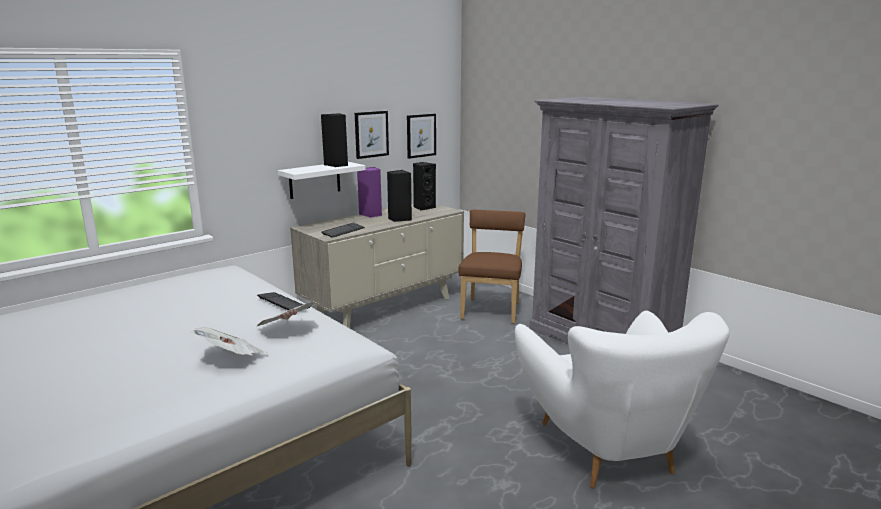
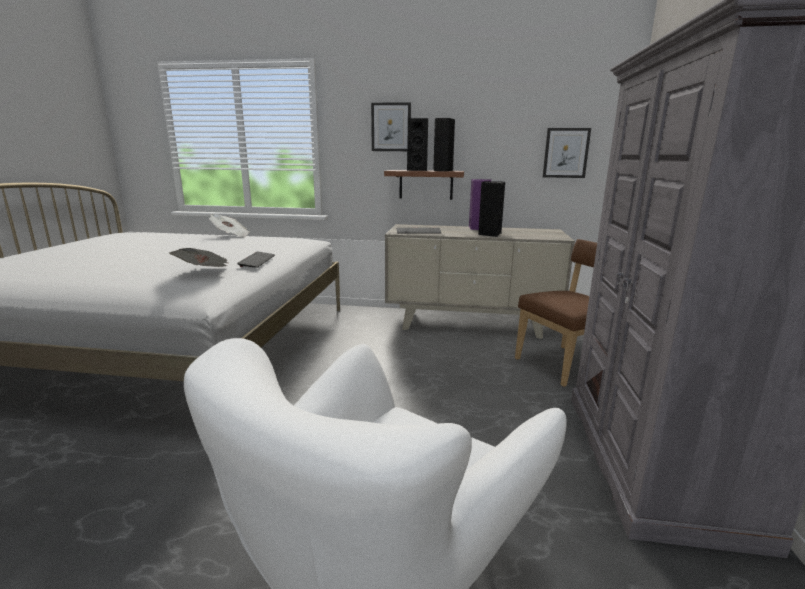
camera: 50 degrees right, 0 degrees up
(232, 358) = (135, 275): newspaper -> newspaper (231, 235)
(314, 180) = (426, 184): white shelf -> brown shelf
(371, 134) = (496, 145): picture -> picture (391, 127)
(423, 207) = (541, 232): black speaker -> black speaker (418, 170)

